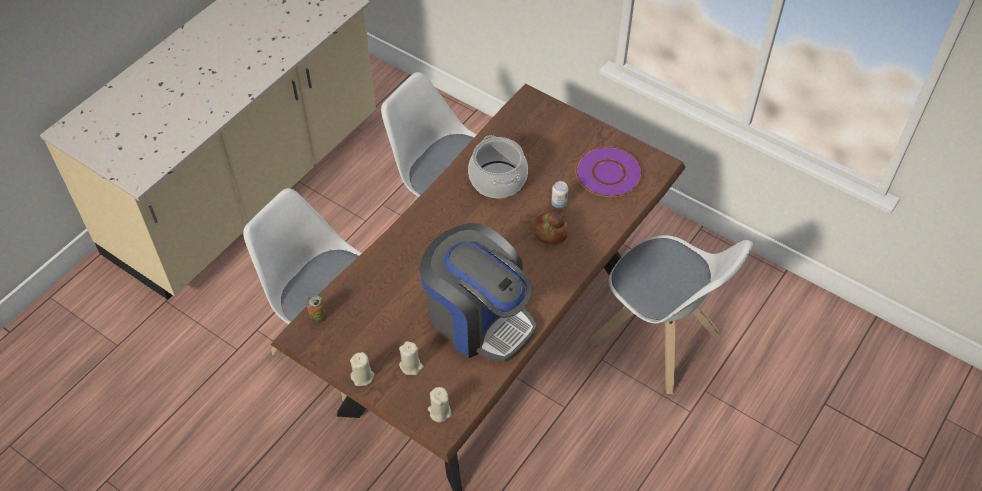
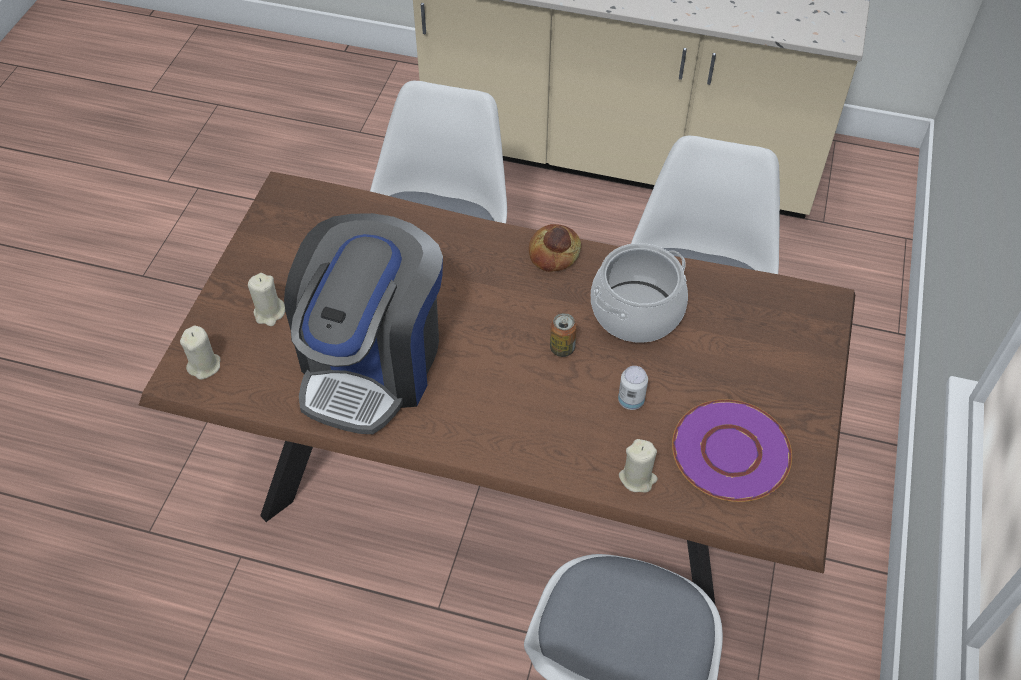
camera: 70 degrees right, 0 degrees up
(318, 317) = (316, 198): can -> can (562, 348)
(362, 376) = (239, 269): beige candle -> beige candle (637, 478)
(550, 232) = (568, 405): bread -> bread (554, 254)

